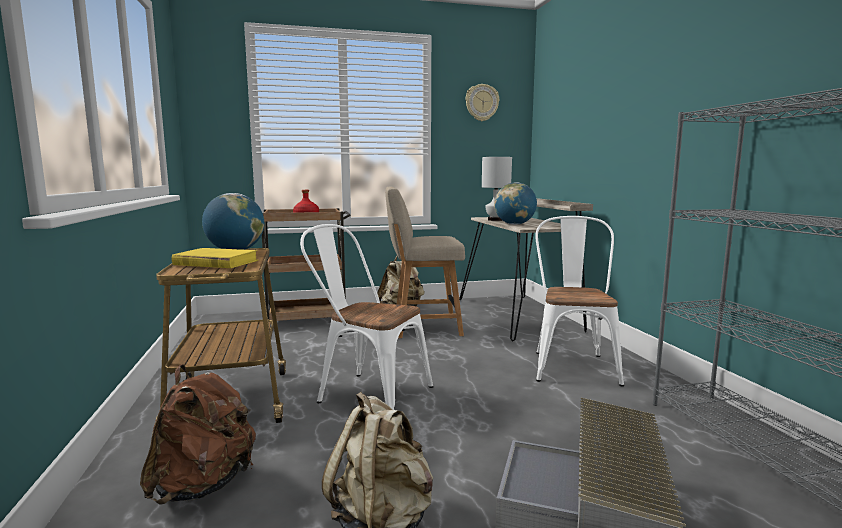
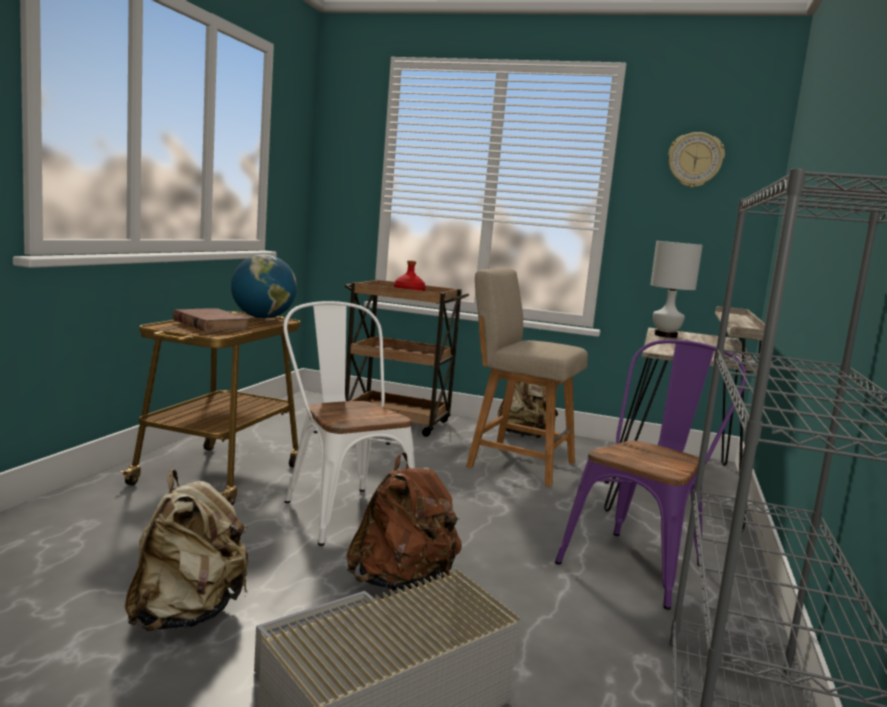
camera: 30 degrees right, 0 degrees up
(204, 485) = (106, 532): brown backpack -> brown backpack (402, 582)
(216, 263) = (211, 325): yellow book -> brown book
(514, 224) = (666, 345): globe -> none
(572, 364) = (640, 562): white chair -> purple chair

